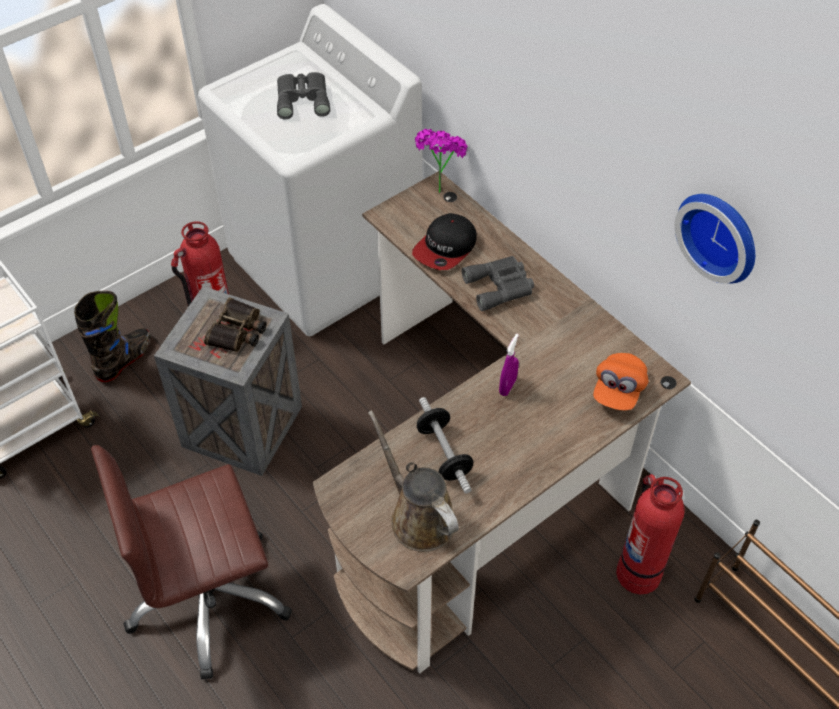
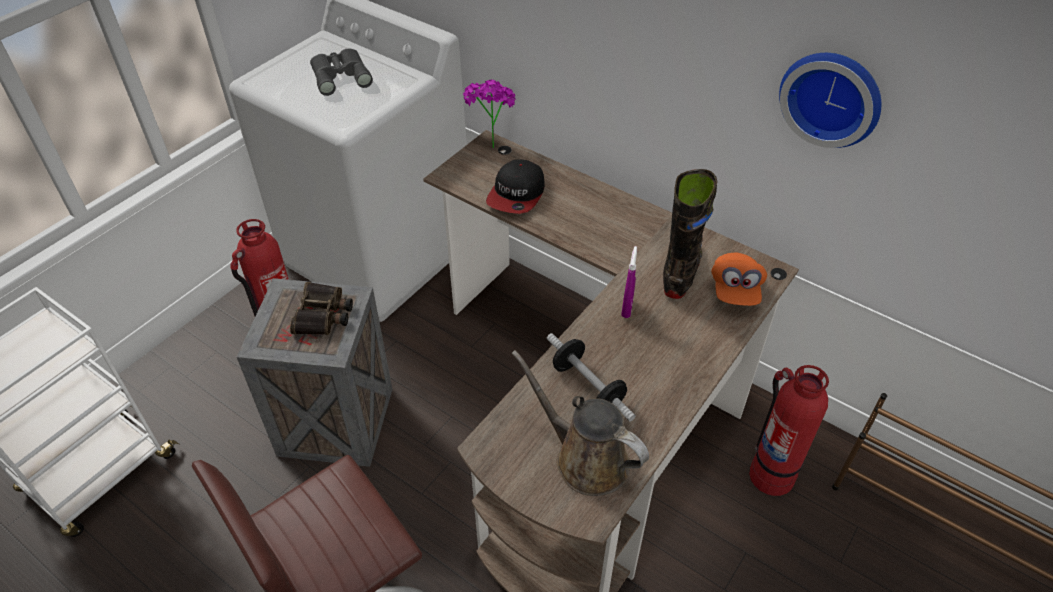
camera: 15 degrees left, 5 degrees down
(124, 360) = (194, 382): black boot -> black boot (681, 271)
(500, 286) = (583, 218): grey binoculars -> none

